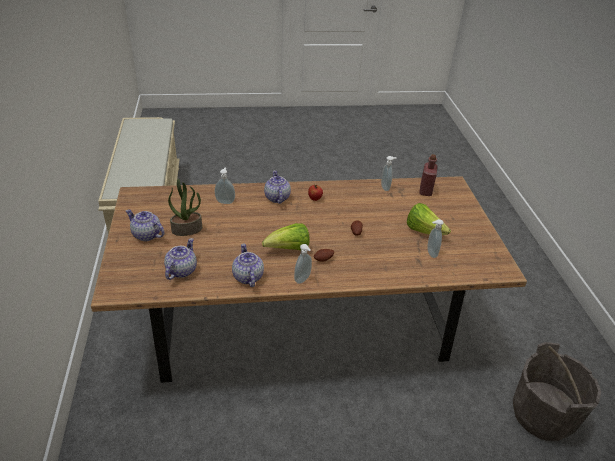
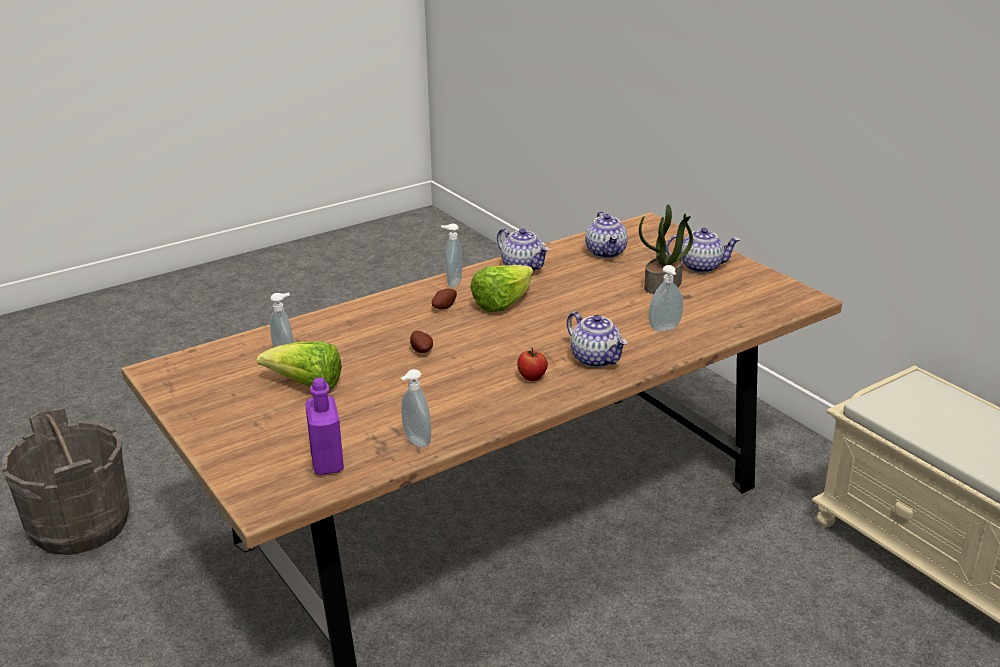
camera: 155 degrees right, 10 degrees down
(425, 191) = (327, 462): red bottle -> purple bottle

